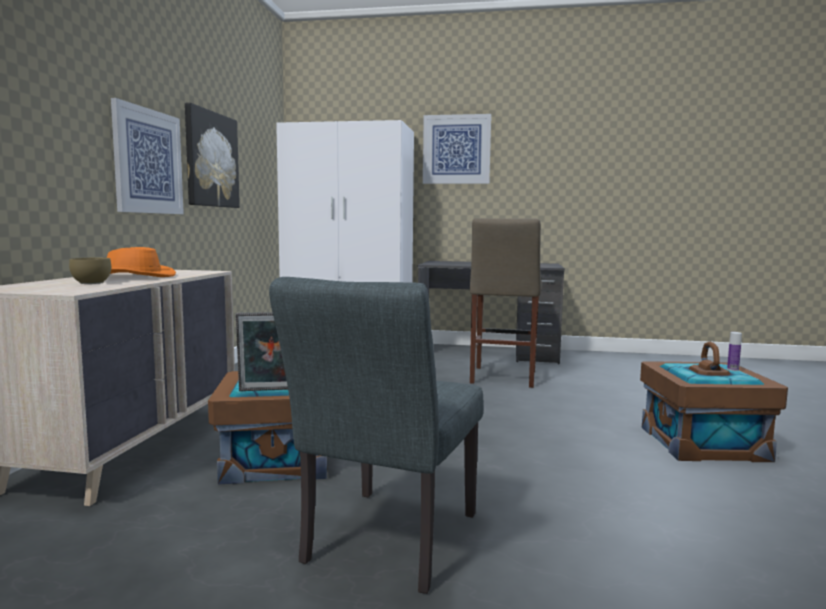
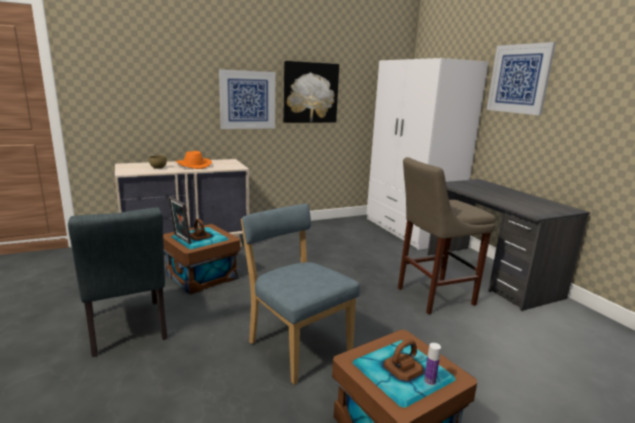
camera: 55 degrees right, 10 degrees up
(385, 544) = (127, 331): grey chair -> grey chair turned 105 degrees counterclockwise
(540, 447) = (296, 345): none -> blue chair

